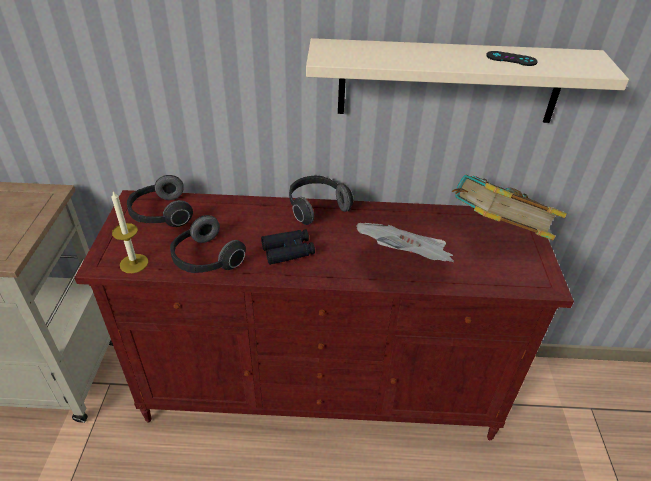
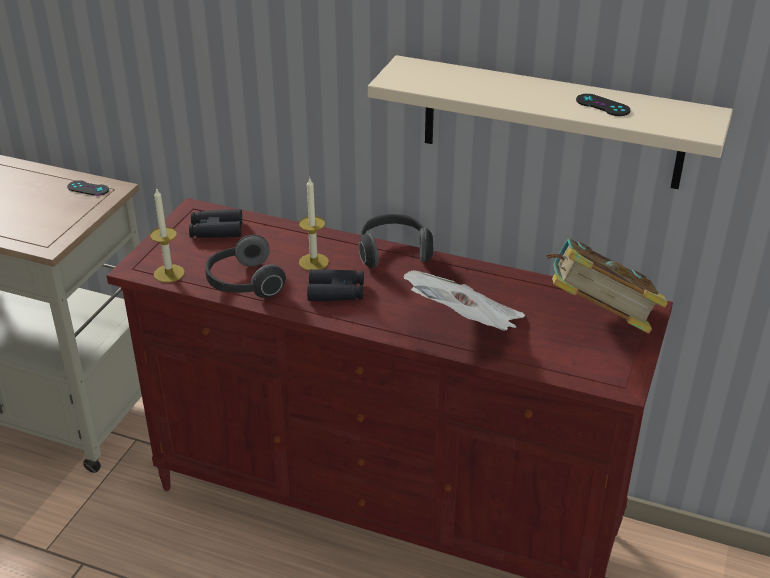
camera: 20 degrees right, 5 degrees down
(28, 196) = (88, 188): none -> black game controller
(160, 214) = (216, 230): headphones -> black binoculars
(257, 228) = (313, 262): none -> candle

